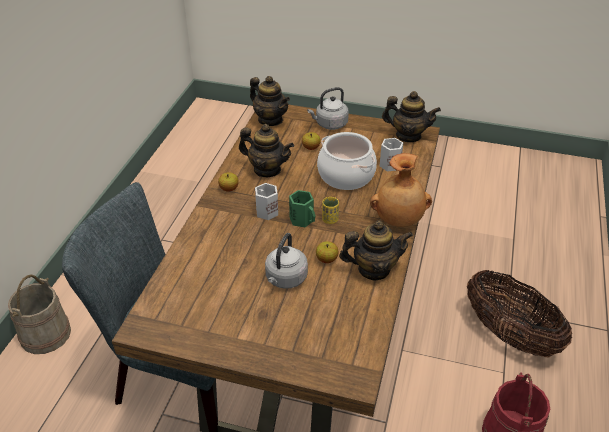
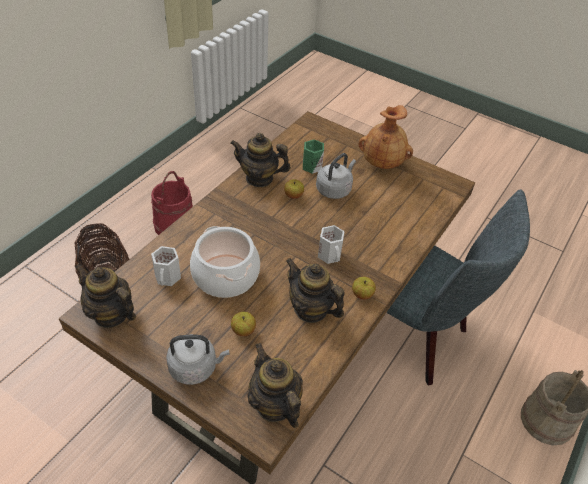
camera: 165 degrees left, 5 degrees up
(302, 219) = (297, 237): green mug -> green mug (311, 166)
(330, 220) = (271, 229): yellow cup -> none
(399, 220) = (208, 212): brown vase -> brown vase (382, 162)

